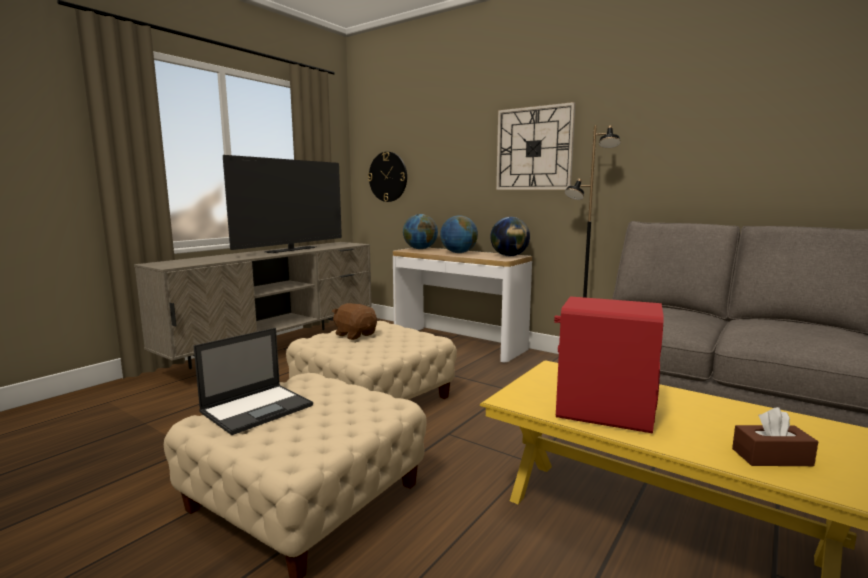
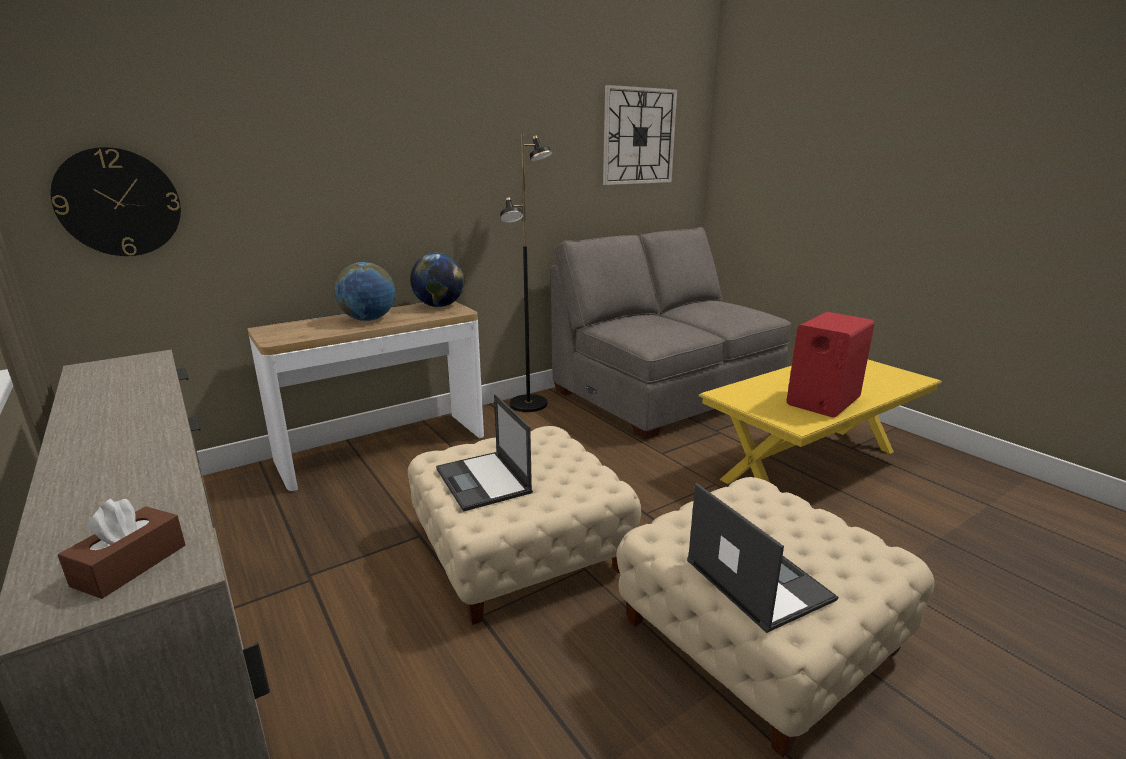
camera: 70 degrees left, 10 degrees up
(291, 250) = (121, 415): television -> none
(355, 335) = (484, 481): brown plush toy -> laptop
(420, 249) = (282, 330): globe -> none
(534, 149) = (429, 155): wall clock -> wall clock (639, 136)
(771, 457) = (882, 381): brown tissue box -> brown tissue box (130, 565)

